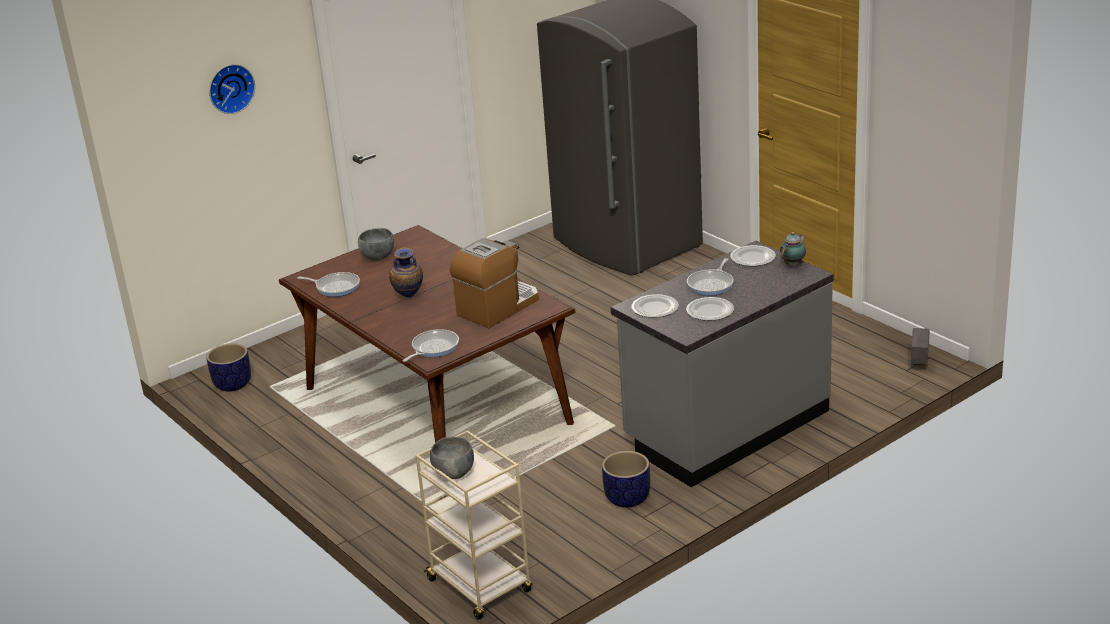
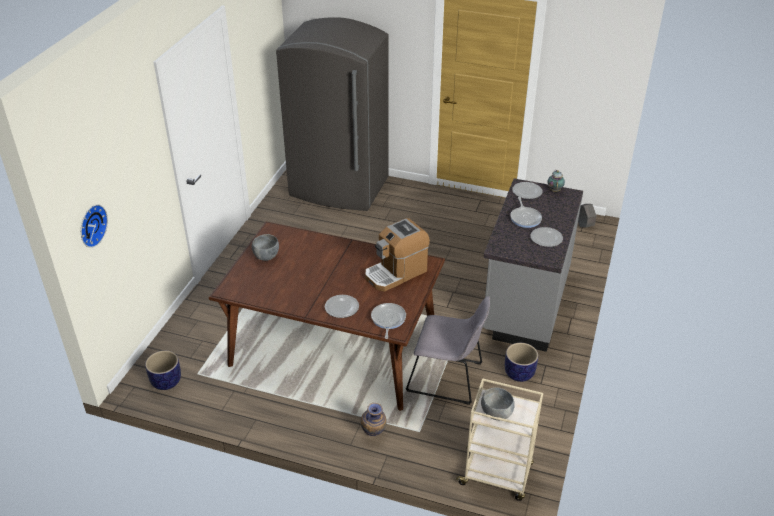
camera: 35 degrees left, 10 degrees up
(230, 88) = (120, 156): wall clock -> wall clock (91, 225)
(336, 287) = (262, 291): frying pan -> none
(408, 298) = (326, 284): vase -> vase (373, 435)
(498, 307) = (396, 273): coffee machine -> coffee machine turned 135 degrees counterclockwise
(534, 475) = (448, 378): none -> grey chair
(655, 308) = (512, 246): plate -> plate (342, 307)

